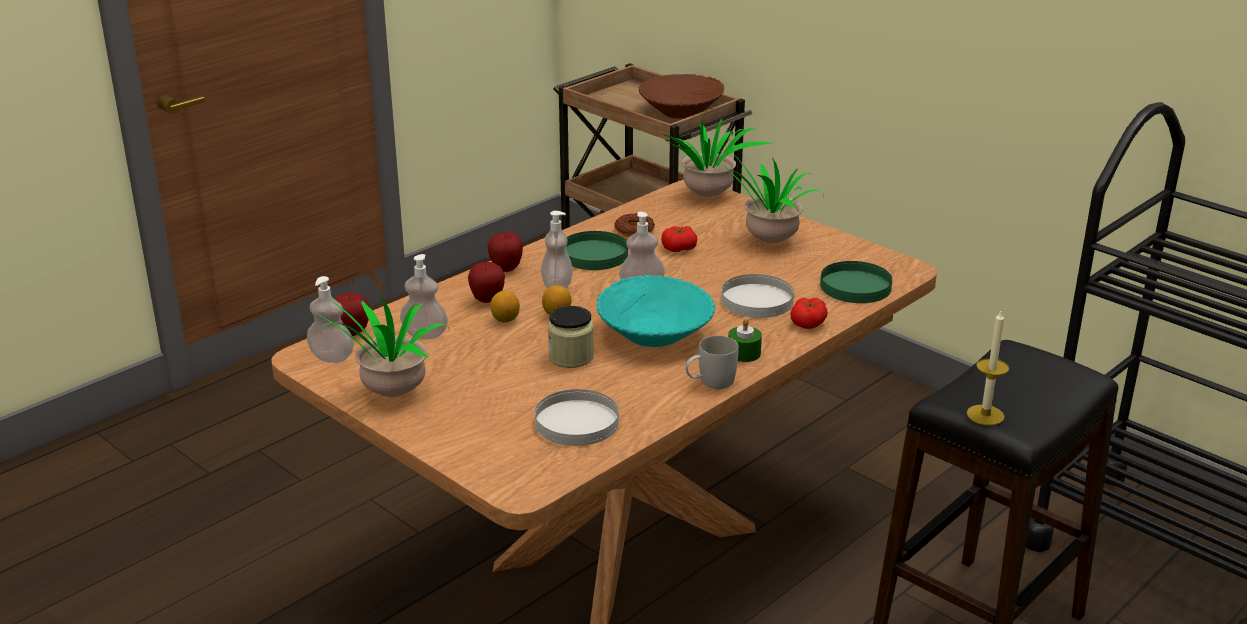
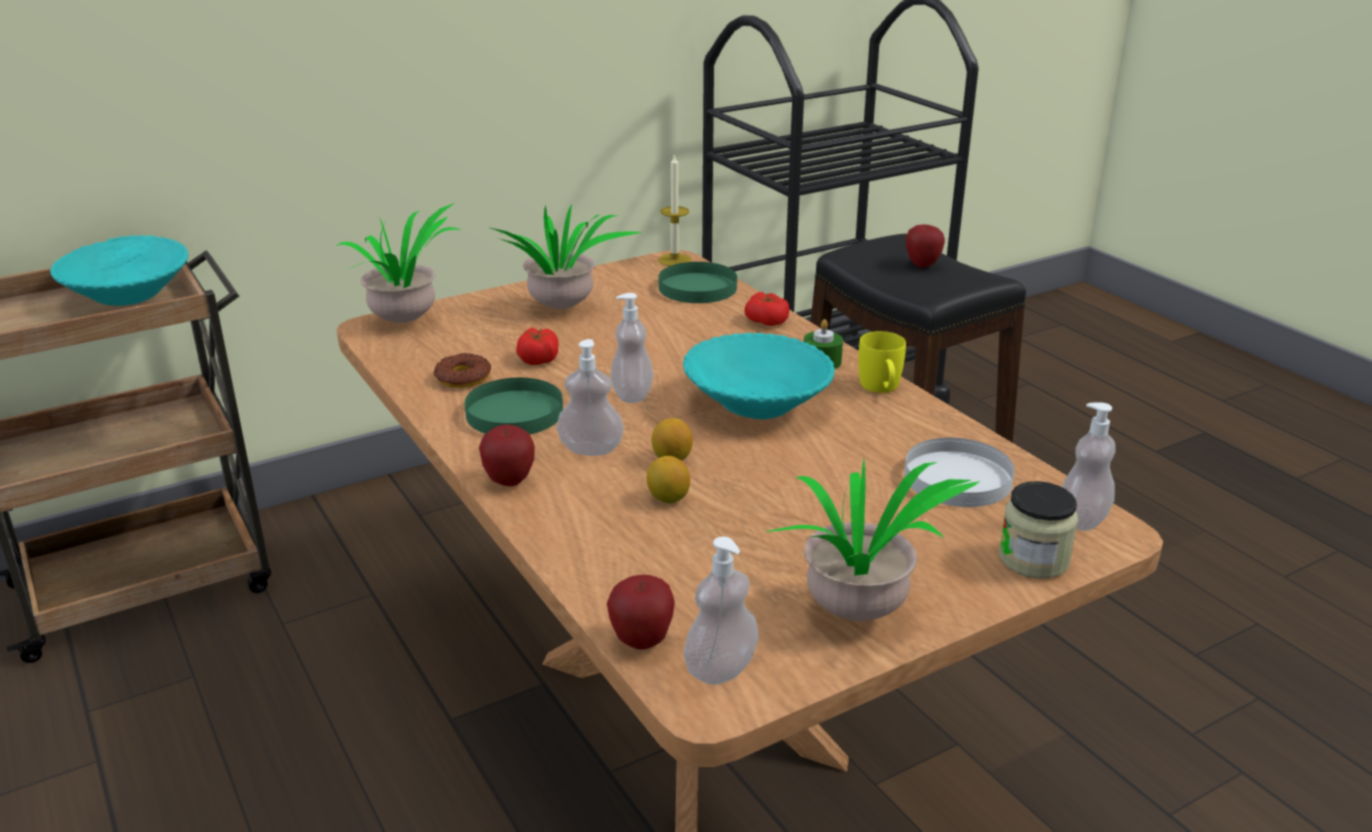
camera: 75 degrees left, 0 degrees up
(425, 334) = (682, 570): soap dispenser -> soap dispenser (1082, 519)
(487, 300) = (600, 506): apple -> apple (922, 264)
(571, 357) = (794, 462): jar -> jar (1033, 559)
(681, 112) = (128, 295): brown bowl -> turquoise bowl
(710, 382) = (881, 388): white mug -> yellow mug
(756, 300) = (702, 337): white plate -> none
(985, 415) = (967, 283): candle -> candle (674, 260)

